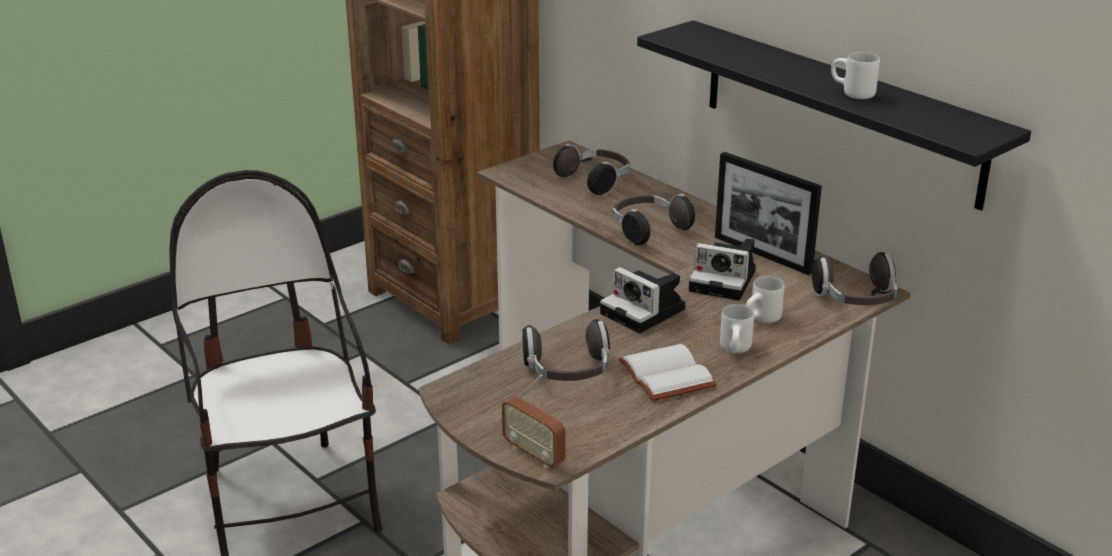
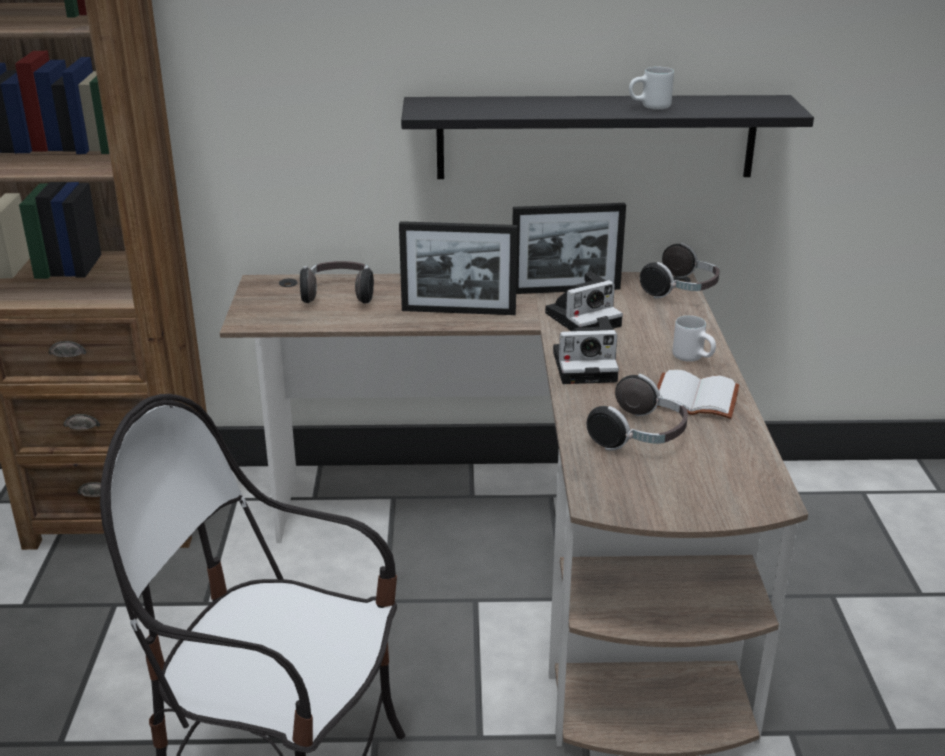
camera: 50 degrees left, 0 degrees up
(534, 454) = (752, 504): radio -> none
(647, 231) = (458, 311): headphones -> picture frame
(762, 320) = (663, 331): white mug -> none

